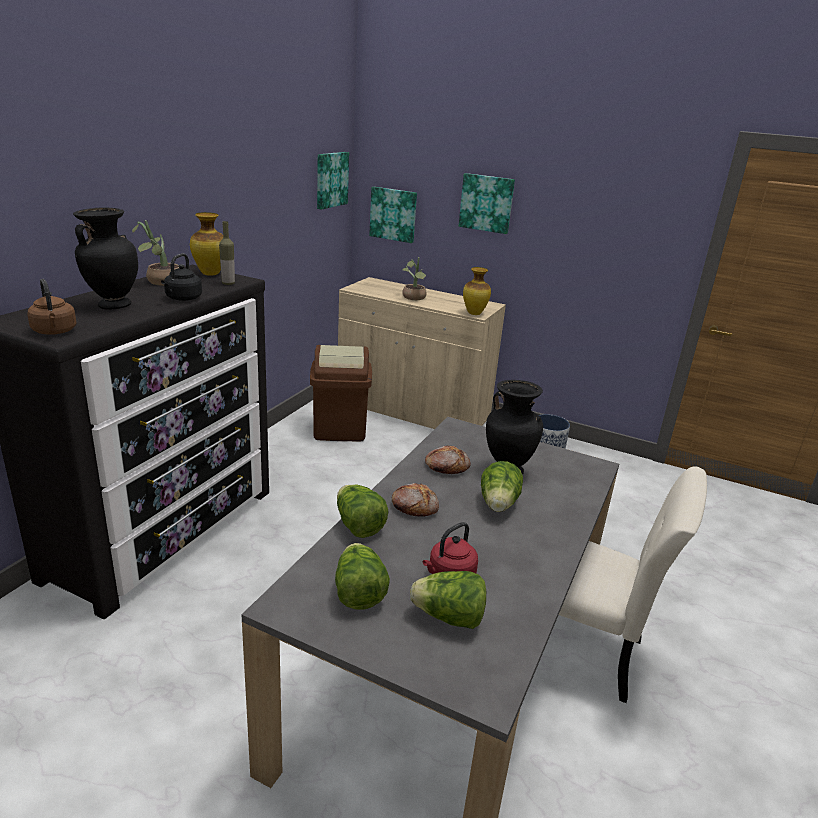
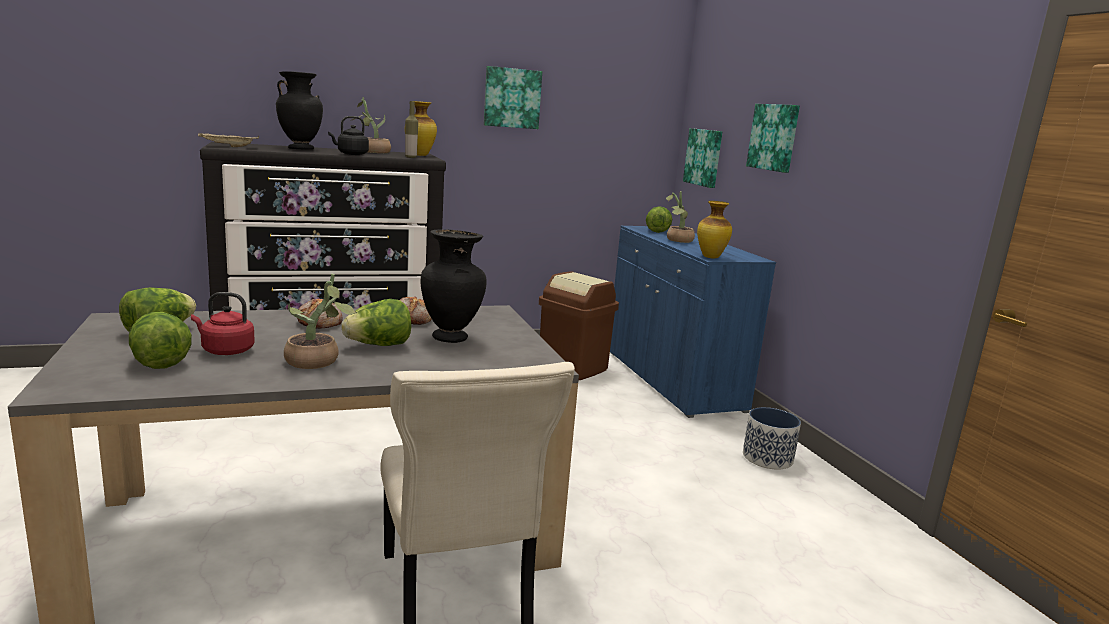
camera: 45 degrees right, 10 degrees down
(55, 332) = (228, 146): brown kettle -> beige tray
(331, 179) = (641, 116): picture -> picture (512, 98)
(358, 526) = (258, 315): lettuce -> lettuce (657, 231)
(412, 411) = (672, 380): beige cabinet -> blue cabinet
(517, 545) = (318, 362): none -> potted plant

